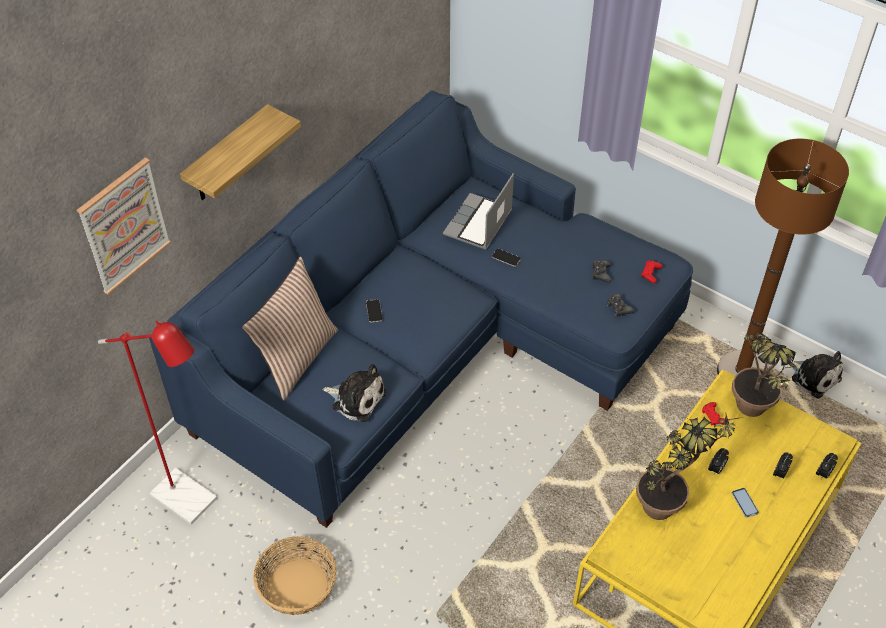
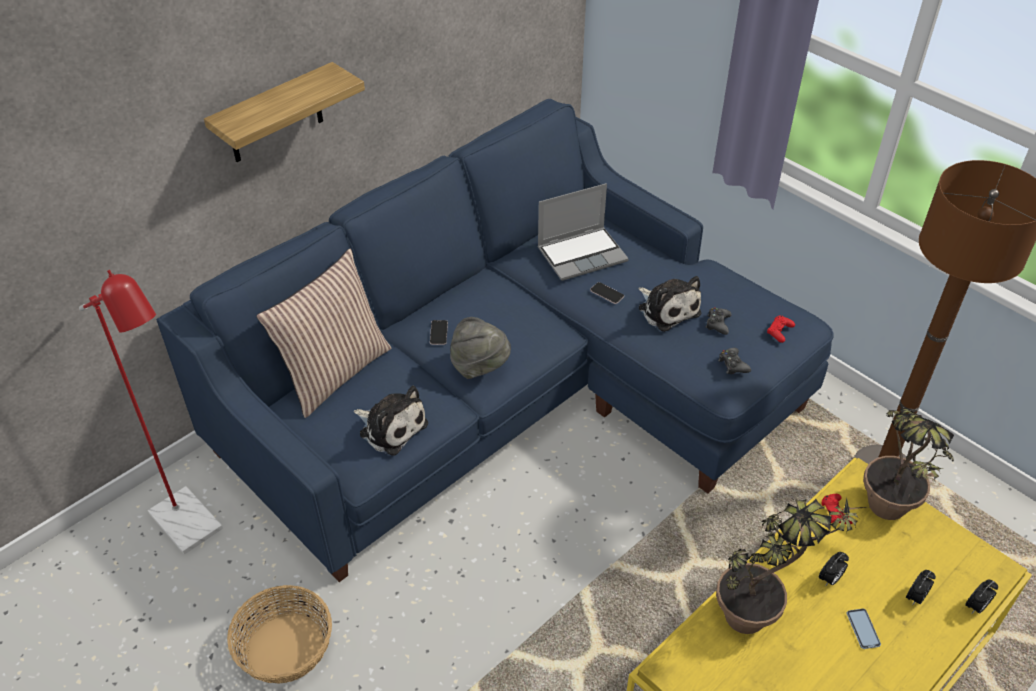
camera: 10 degrees right, 5 degrees down
(124, 226) = (120, 167): picture -> none
(415, 336) = (480, 367): none -> grey hat
(478, 224) = (582, 254): laptop -> laptop turned 150 degrees counterclockwise
(813, 377) = (973, 489): plush toy -> plush toy (667, 309)

